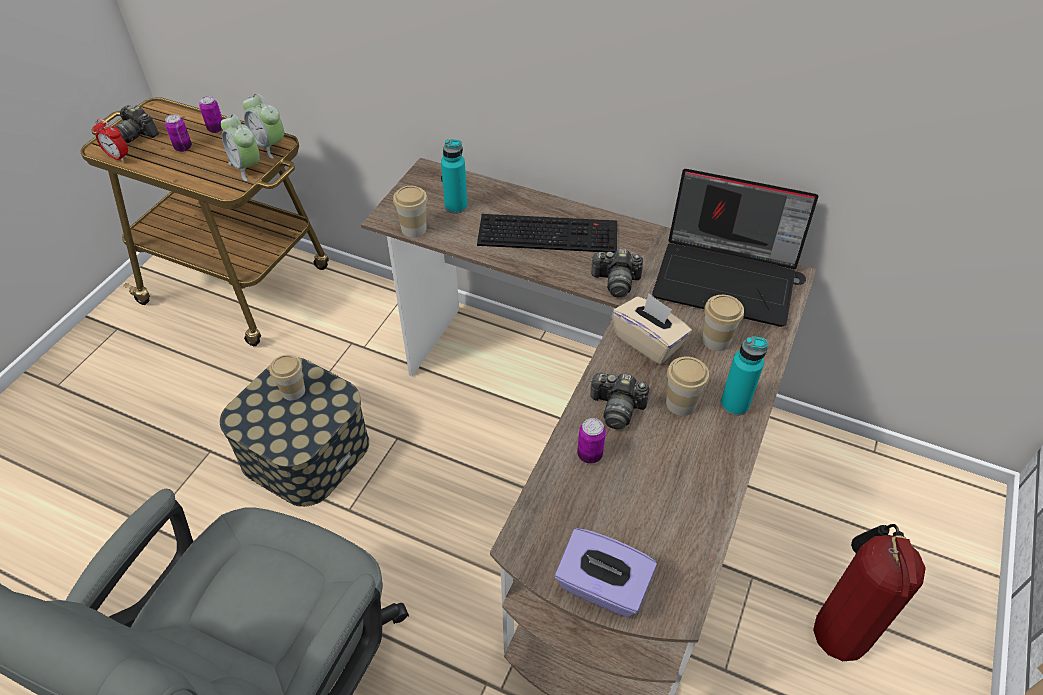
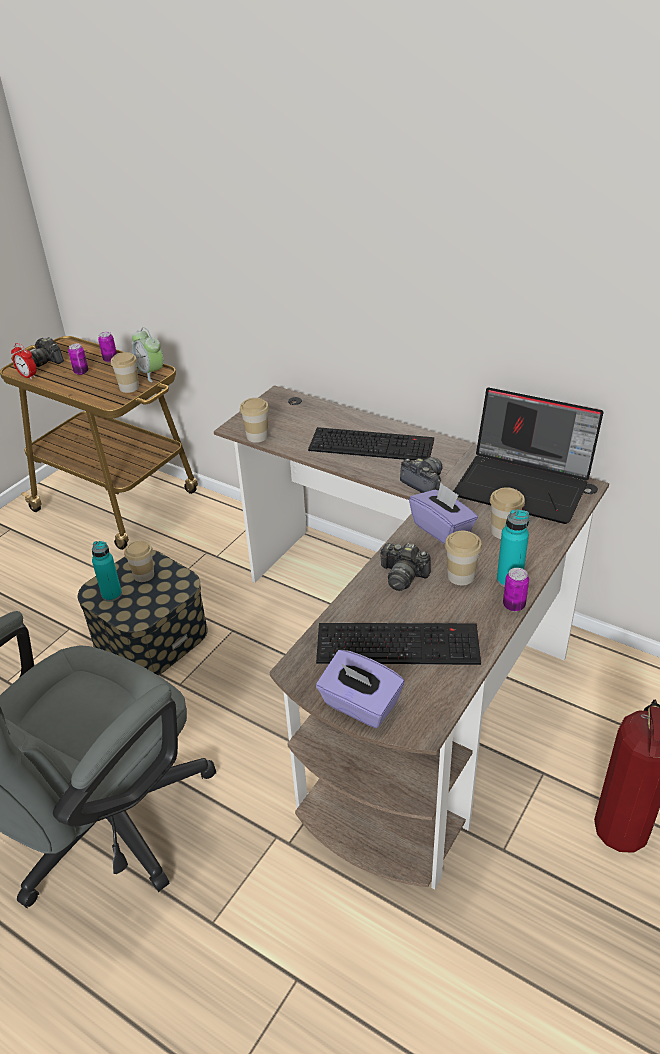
camera: 10 degrees right, 10 degrees down
(247, 167) = (129, 388): alarm clock -> cup
(456, 206) = (296, 421): turquoise bottle -> turquoise bottle (112, 594)
(589, 455) = (371, 608): can -> can (514, 605)
(616, 282) = (423, 483): camera -> camera turned 150 degrees counterclockwise
(630, 498) = (399, 643): none -> keyboard
(648, 342) = (442, 529): beige tissue box -> purple tissue box

